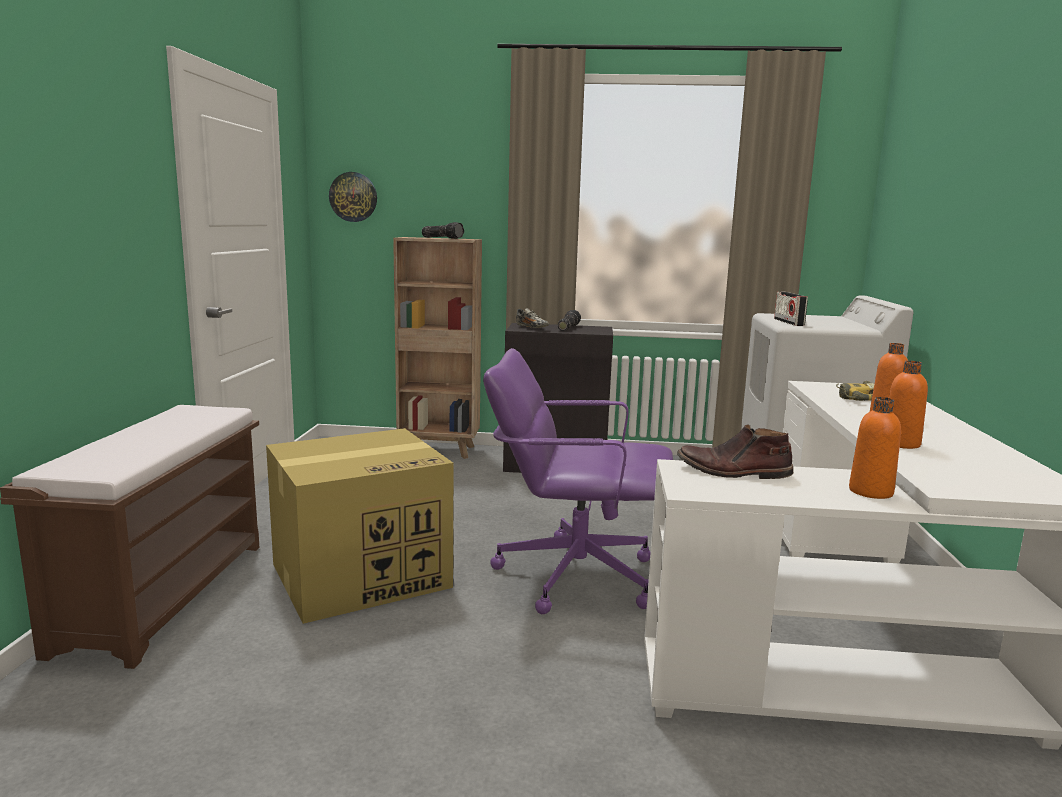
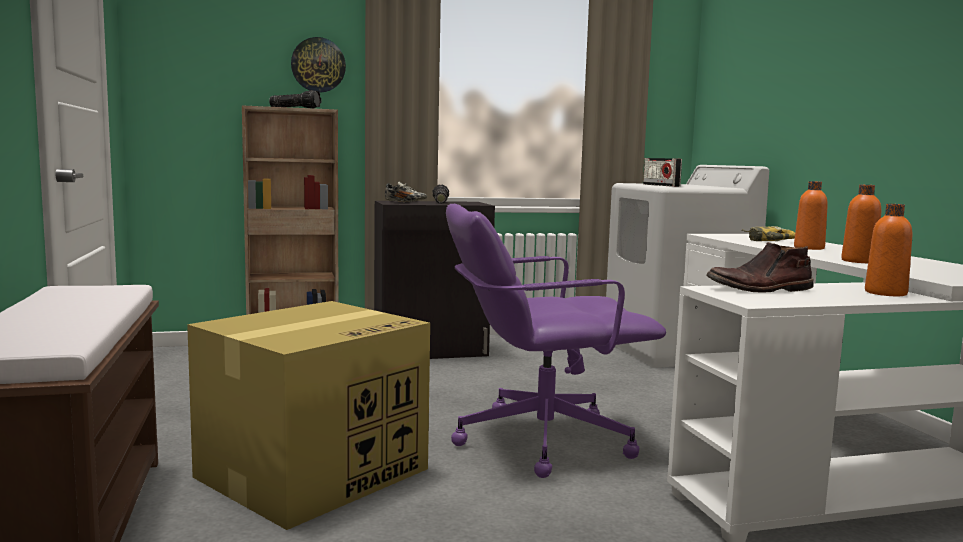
camera: 20 degrees left, 5 degrees down
(353, 197) = (179, 62): wall clock -> wall clock (318, 65)

